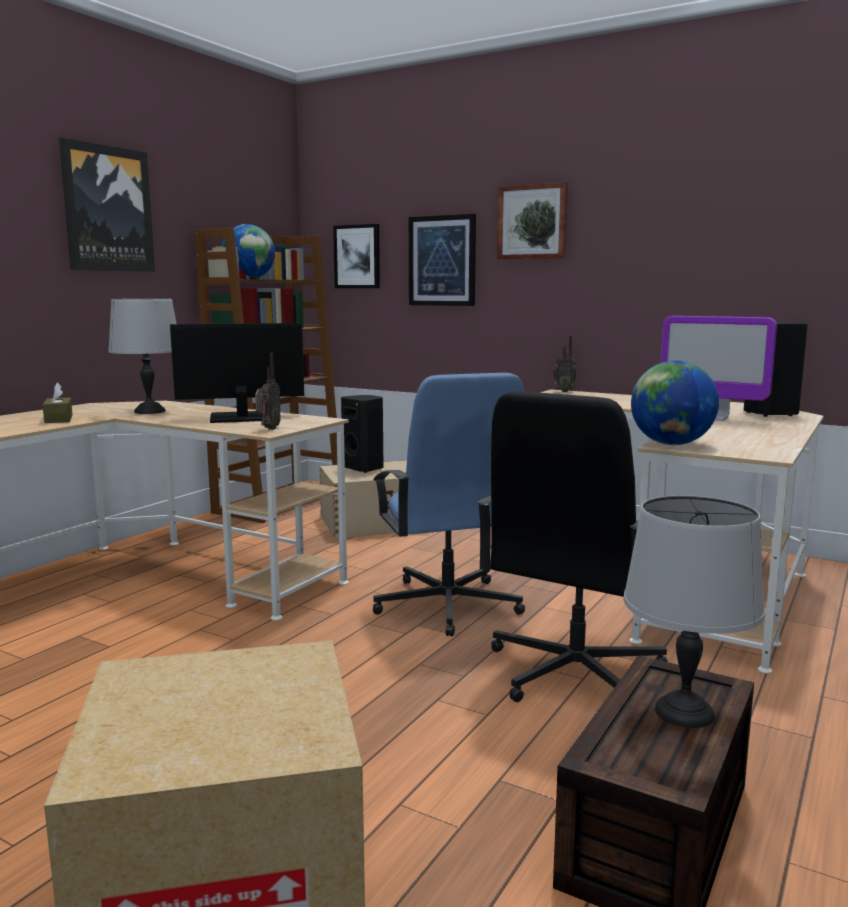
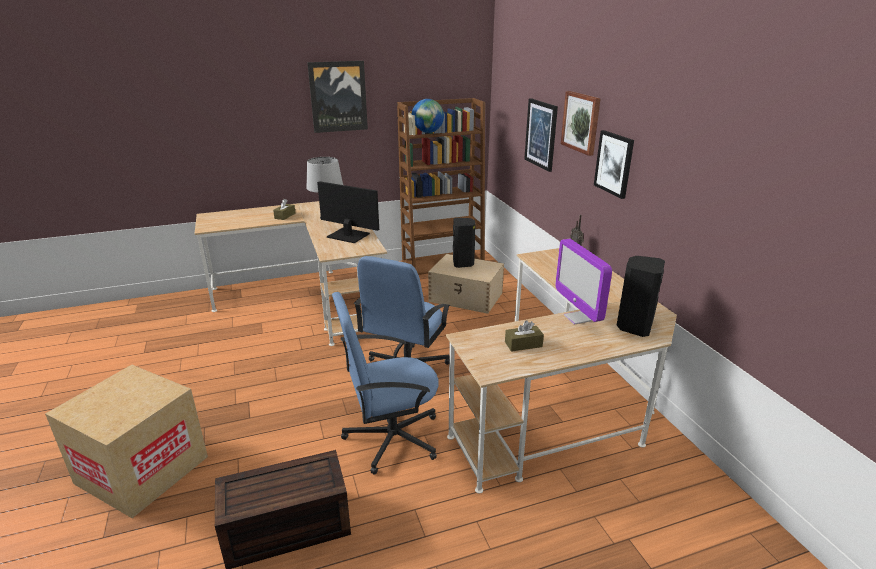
camera: 40 degrees right, 15 degrees up
(268, 429) = (334, 252): radio -> none
(357, 256) = (509, 117): picture -> picture (614, 163)
(573, 672) = (391, 438): black office chair -> blue office chair
(671, 444) = (469, 338): globe -> none
(684, 713) = (290, 487): grey table lamp -> none
(729, 437) = (523, 344): none -> brown tissue box

